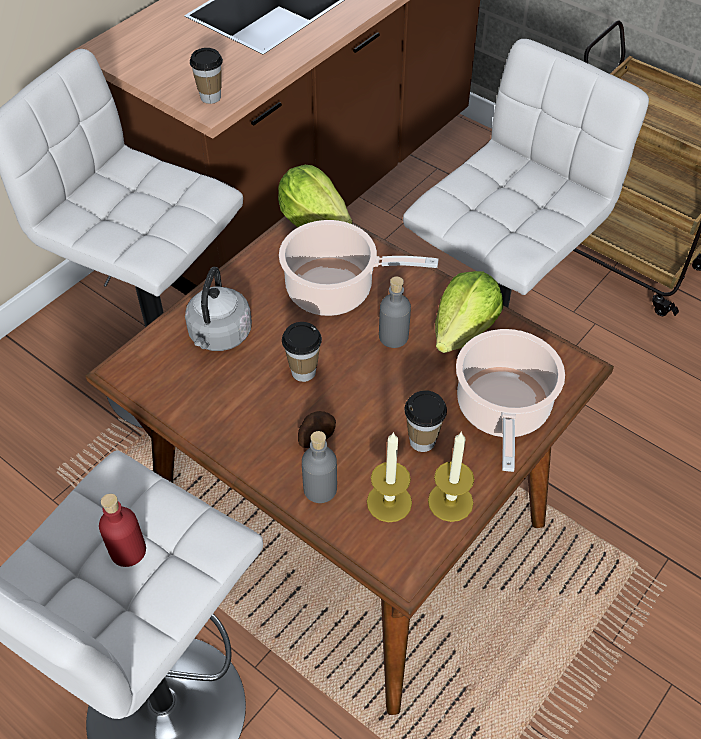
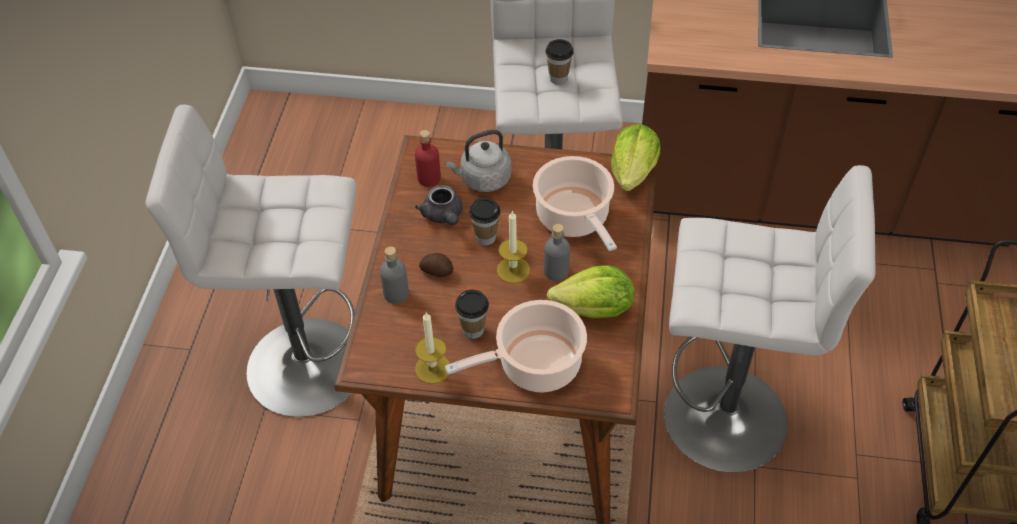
camera: 60 degrees right, 0 degrees up
(128, 551) = (284, 221): red bottle -> red bottle (429, 178)
(211, 97) = (679, 46): cup -> cup (558, 79)
(242, 394) = (443, 216): none -> grey teapot
(389, 502) = (410, 335): candle -> candle (513, 270)

